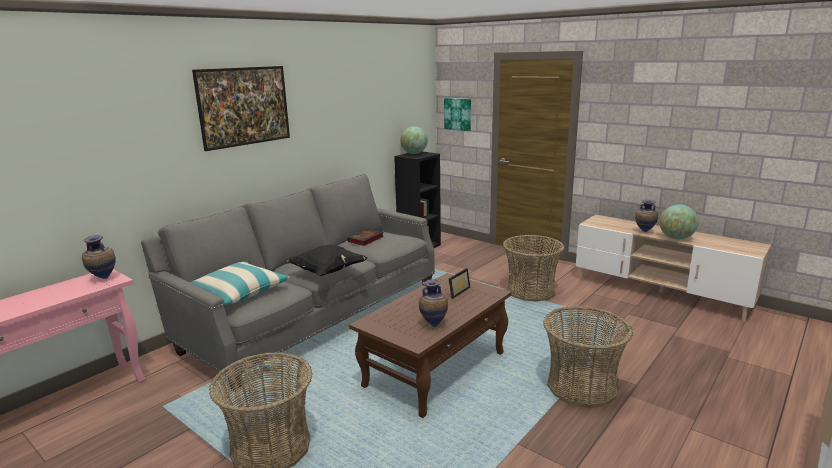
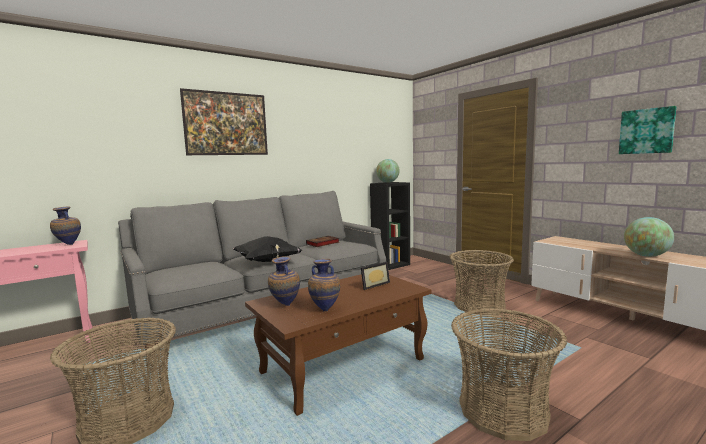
camera: 15 degrees right, 10 degrees down
(238, 292) = (179, 269): pillow -> none
(458, 114) = (429, 151): picture -> picture (647, 131)
(644, 232) = (607, 249): vase -> vase (284, 306)

